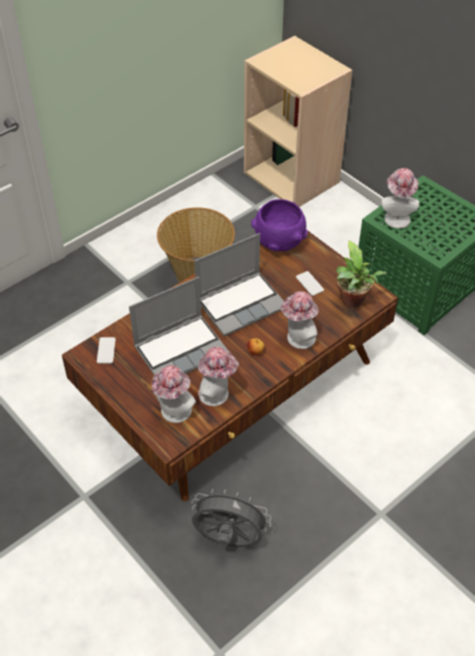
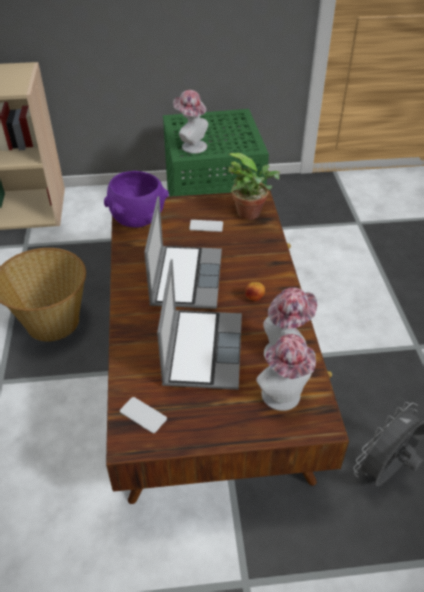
camera: 55 degrees left, 5 degrees down
(298, 339) = (264, 264): hat -> none

